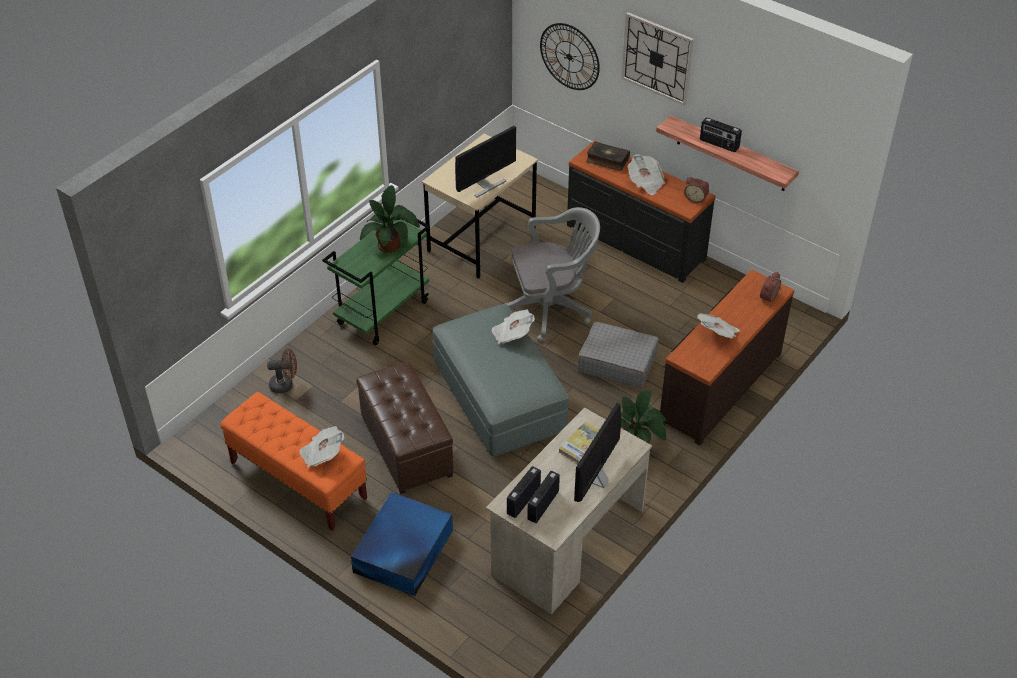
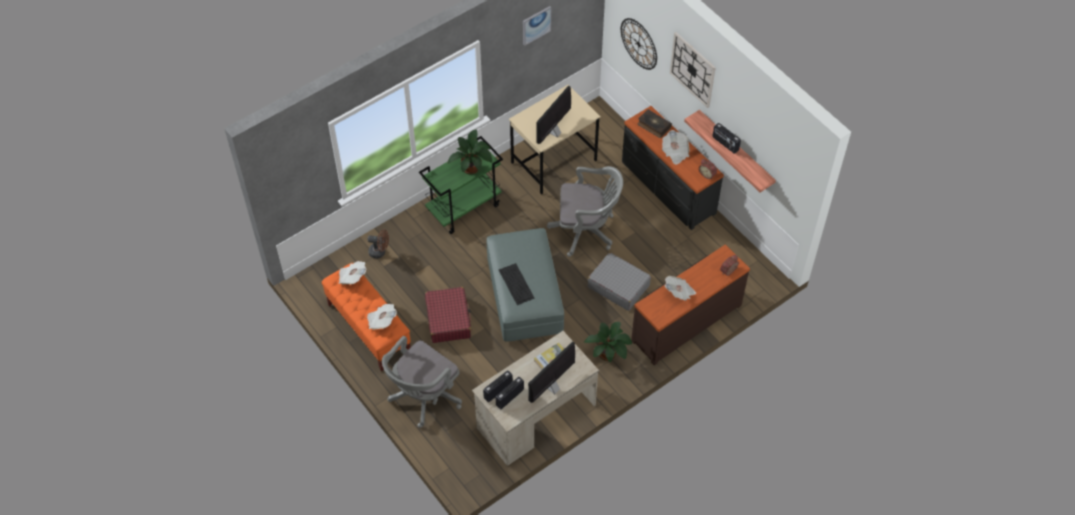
camera: 15 degrees right, 10 degrees up
(402, 551) = (423, 397): blue storage box -> grey office chair
(406, 447) = (448, 319): brown ottoman -> red suitcase
(441, 43) = (536, 25): none -> picture
(485, 185) = (554, 132): monitor -> monitor turned 150 degrees clockwise
(492, 372) = (516, 283): none -> keyboard
(512, 334) = (539, 256): newspaper -> newspaper (352, 277)

